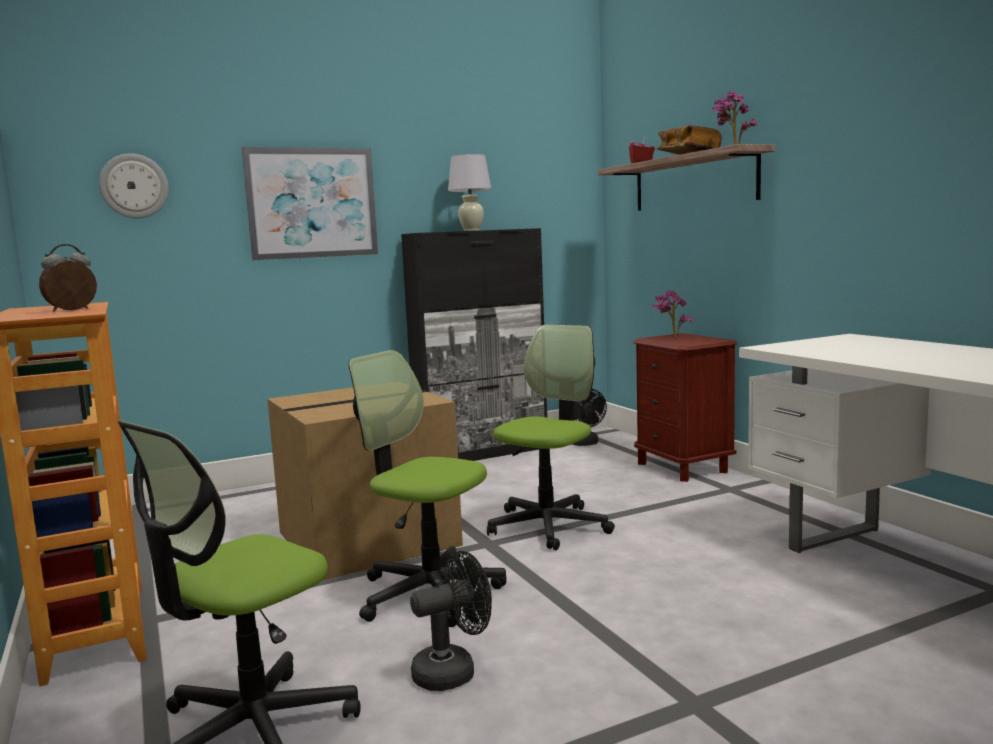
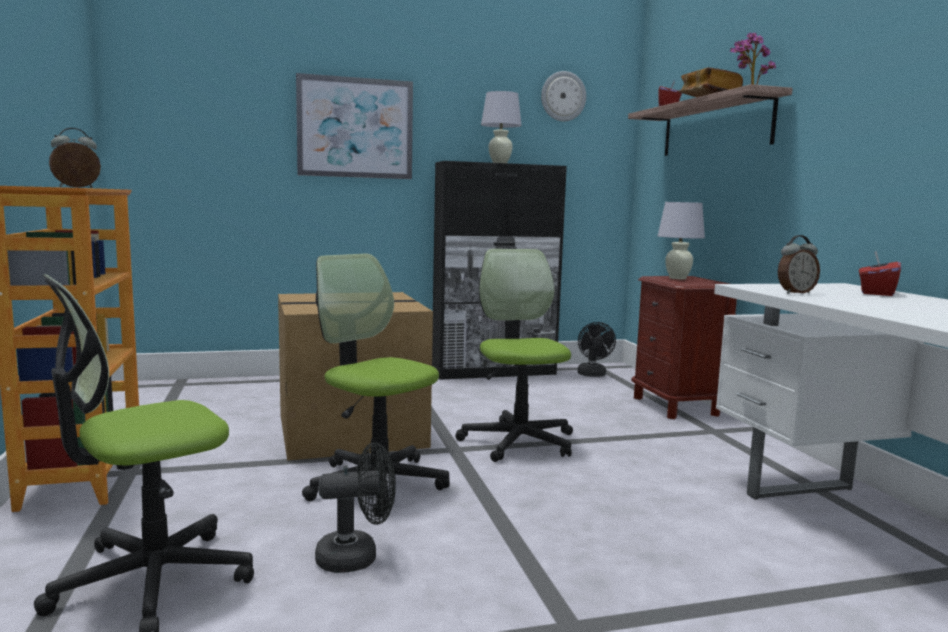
camera: 10 degrees right, 0 degrees up
(134, 186) = (200, 102): wall clock -> wall clock (563, 96)
(548, 526) = (518, 442): office chair -> office chair turned 60 degrees counterclockwise
(672, 337) = (677, 278): potted plant -> white table lamp
(821, 351) = (795, 293): none -> alarm clock
(888, 343) = (876, 293): none -> red tissue box

